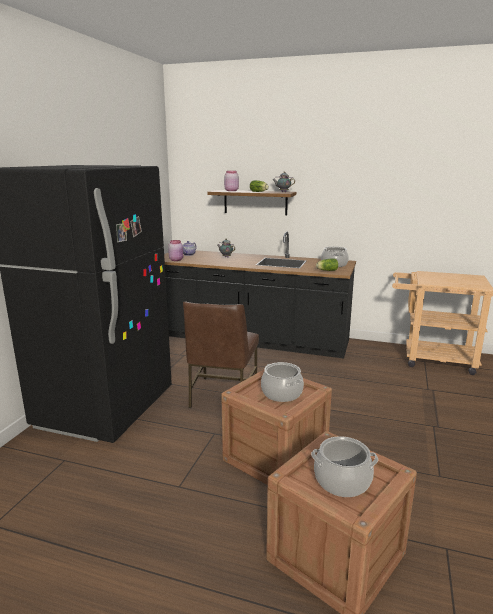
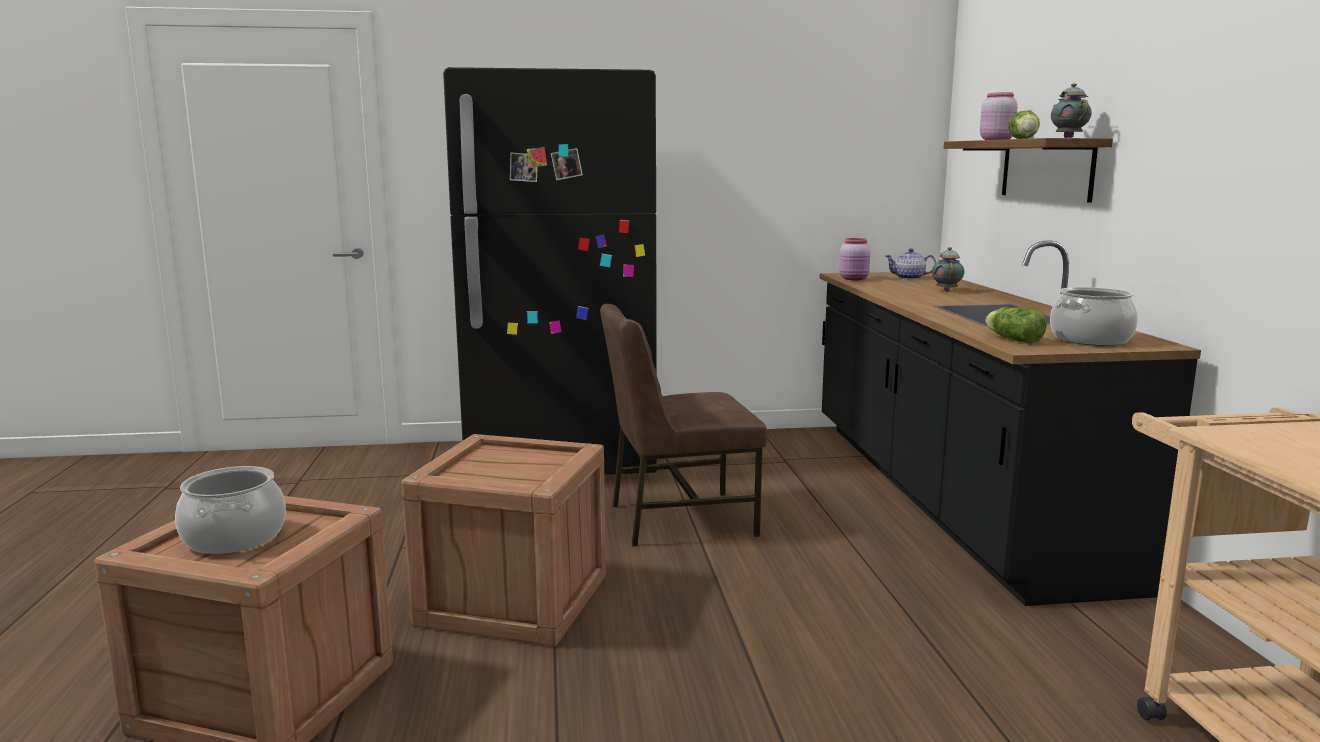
camera: 65 degrees right, 5 degrees down
(282, 393) = (507, 469): cooking pot -> none

